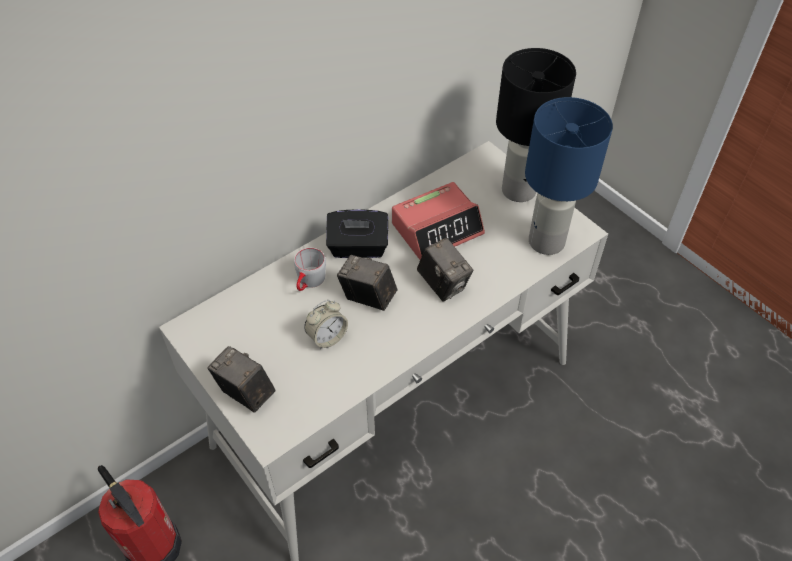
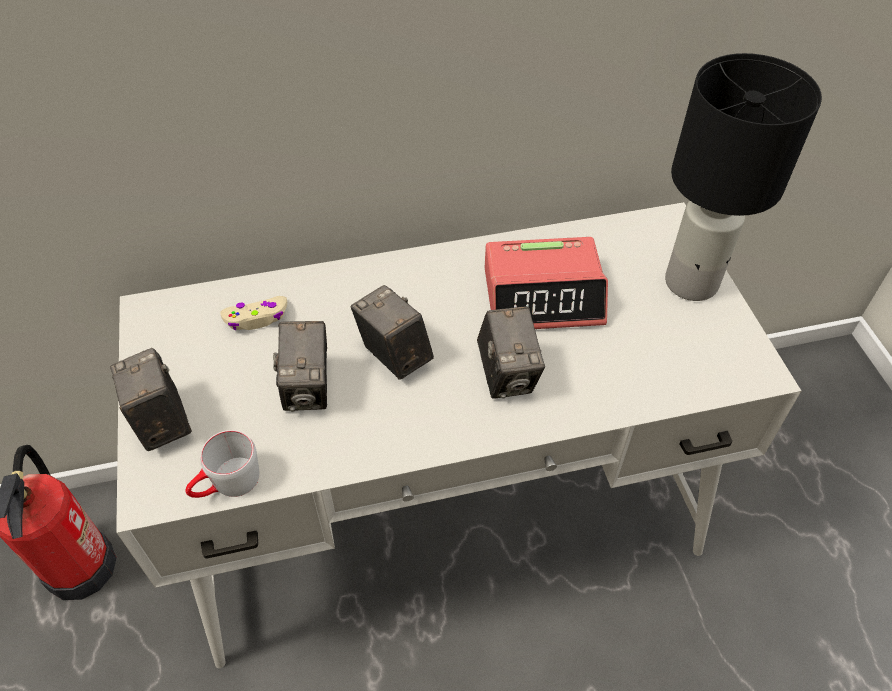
camera: 25 degrees right, 0 degrees up
(265, 307) = (257, 318): none -> beige game controller
(309, 282) = (331, 307): grey mug -> grey mug (227, 485)
(327, 337) = (308, 388): alarm clock -> camera
(358, 248) = (421, 284): black tissue box -> none
(546, 242) = (693, 369): blue table lamp -> none

